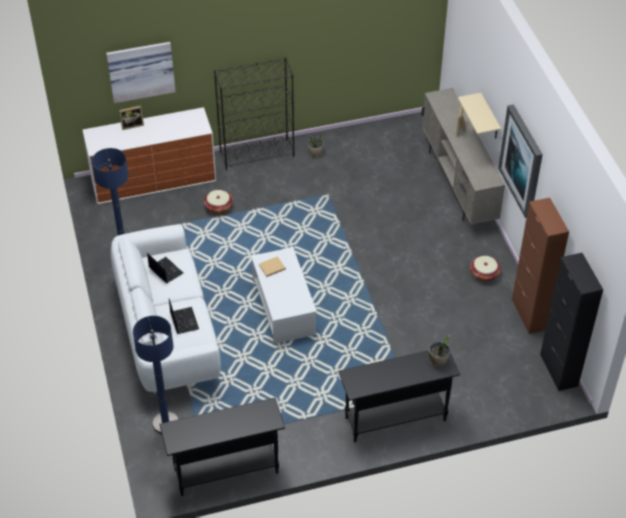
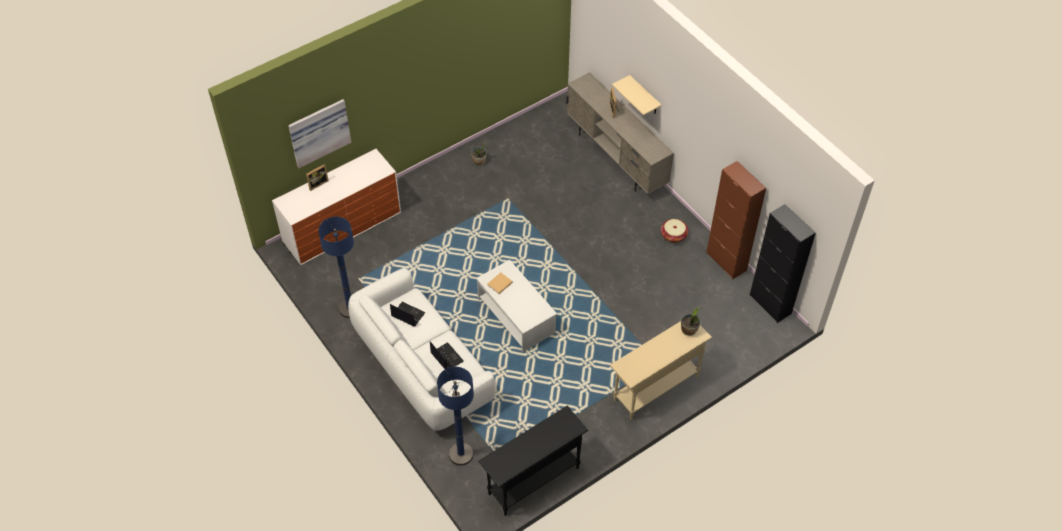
camera: 20 degrees left, 5 degrees up
(218, 207) = (415, 237): basket -> none
(257, 154) = (427, 176): black bookcase -> none
(395, 418) = (655, 388): black console table -> beige console table
(522, 161) = (694, 131): picture -> none

